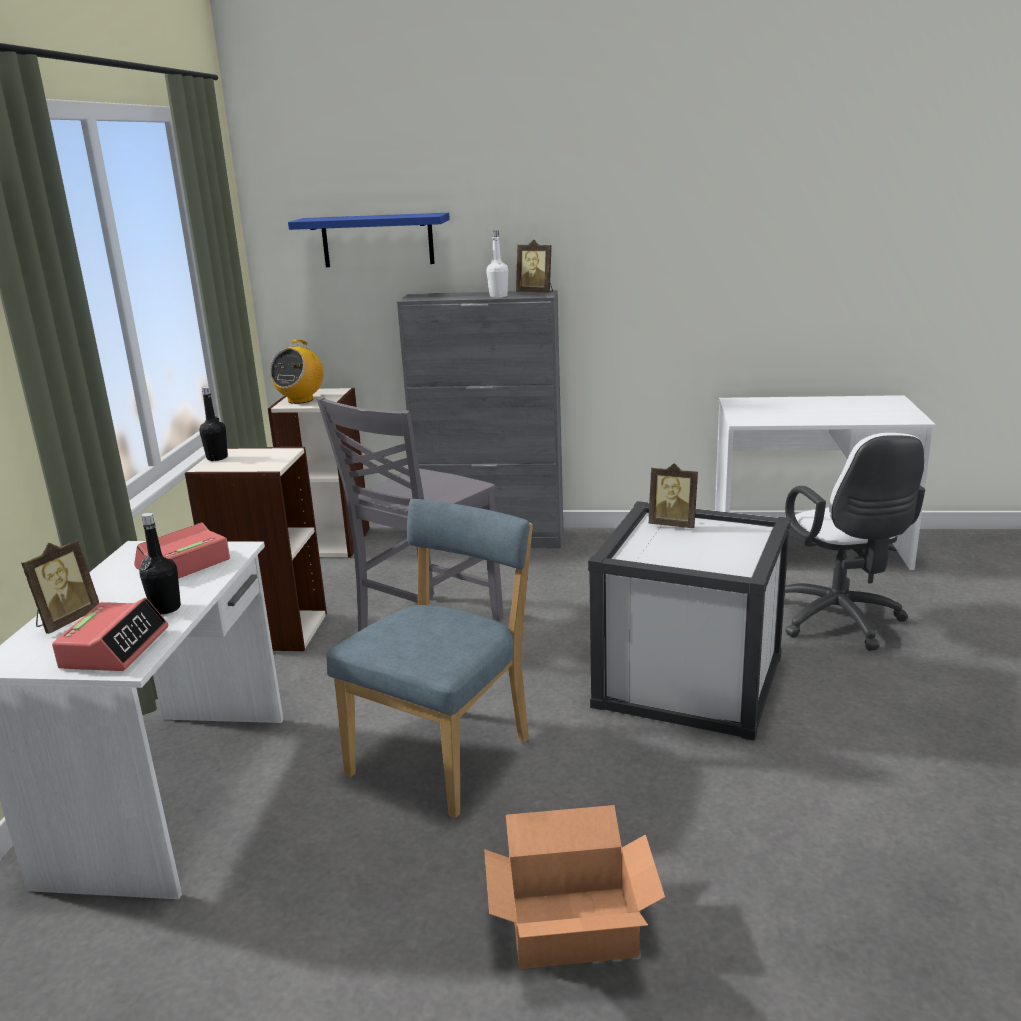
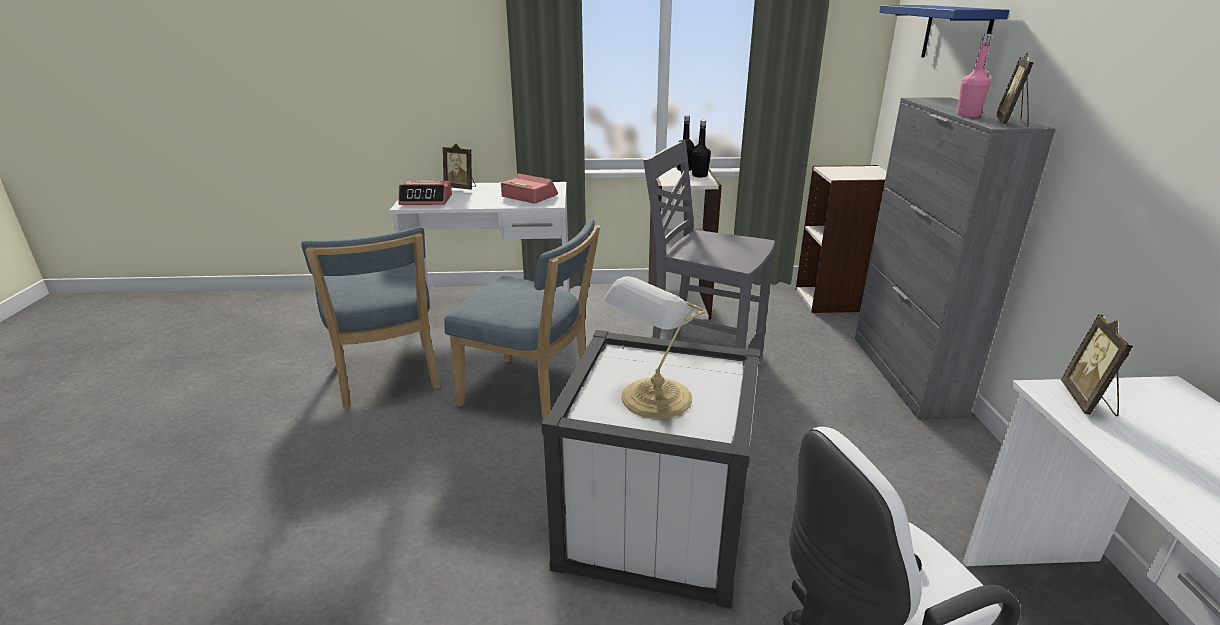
camera: 80 degrees right, 5 degrees up
(166, 608) = (469, 201): black bottle -> black bottle (699, 175)
(300, 400) = (844, 170): radio -> none
(339, 908) = (388, 377): none -> blue chair
(498, 296) = (968, 115): white bottle -> pink bottle
(574, 927) = (341, 464): cardboard box -> none
(673, 524) = (712, 377): picture frame -> picture frame (1088, 401)
(711, 547) = (654, 399): none -> table lamp

